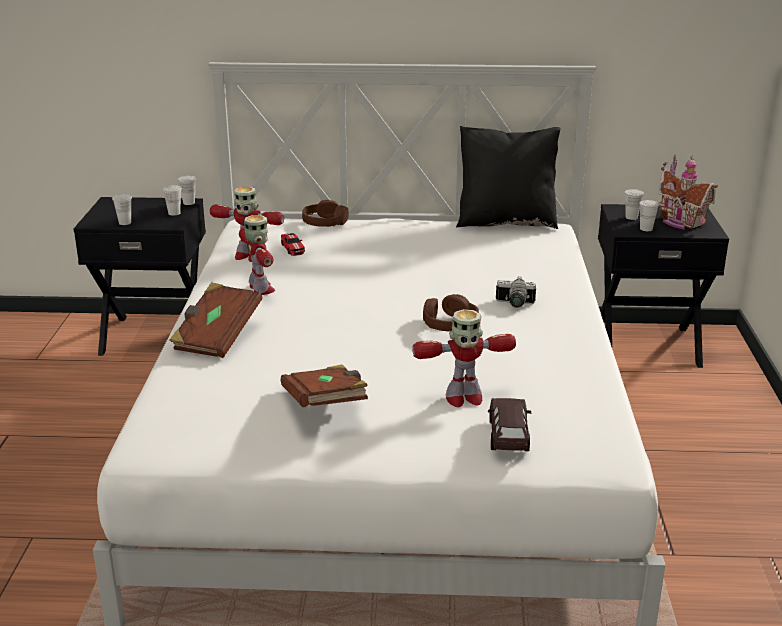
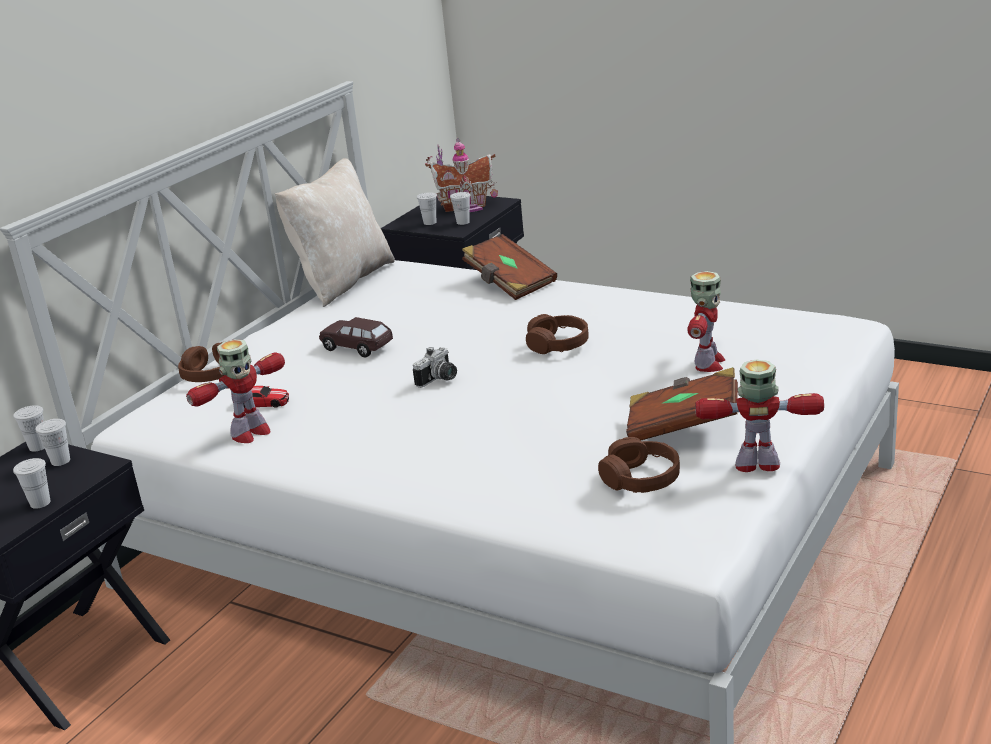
camera: 60 degrees left, 0 degrees up
(216, 337) = (460, 476): brown book -> brown book (509, 283)
(230, 402) = (640, 478): none -> brown headphones
(260, 289) = (358, 435): toy robot -> toy robot (758, 465)
(506, 222) = (343, 282): black pillow -> beige pillow
(508, 436) = (790, 355): brown toy car -> brown toy car (357, 347)
(514, 304) = (542, 310): camera -> camera (439, 380)

